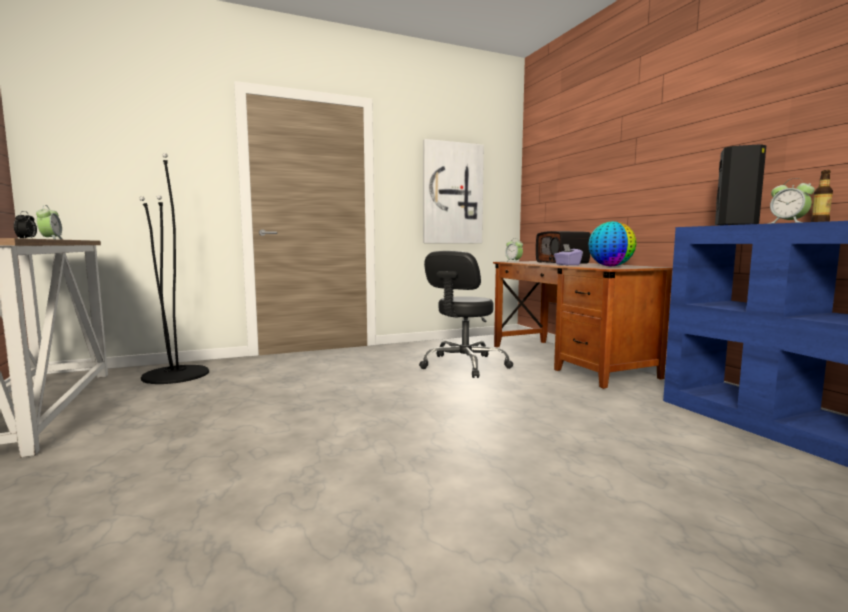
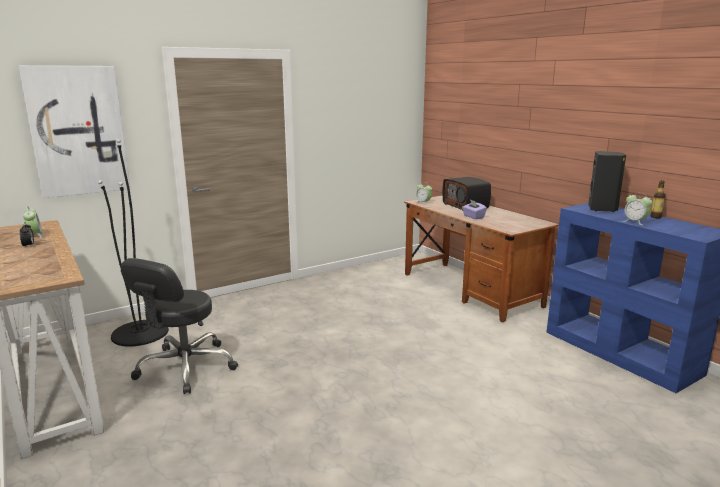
camera: 10 degrees left, 10 degrees up
(452, 193) = (363, 132): picture -> picture (78, 131)
(463, 366) = (387, 302): black office chair -> black office chair (183, 369)
(610, 266) = (509, 222): globe -> none

